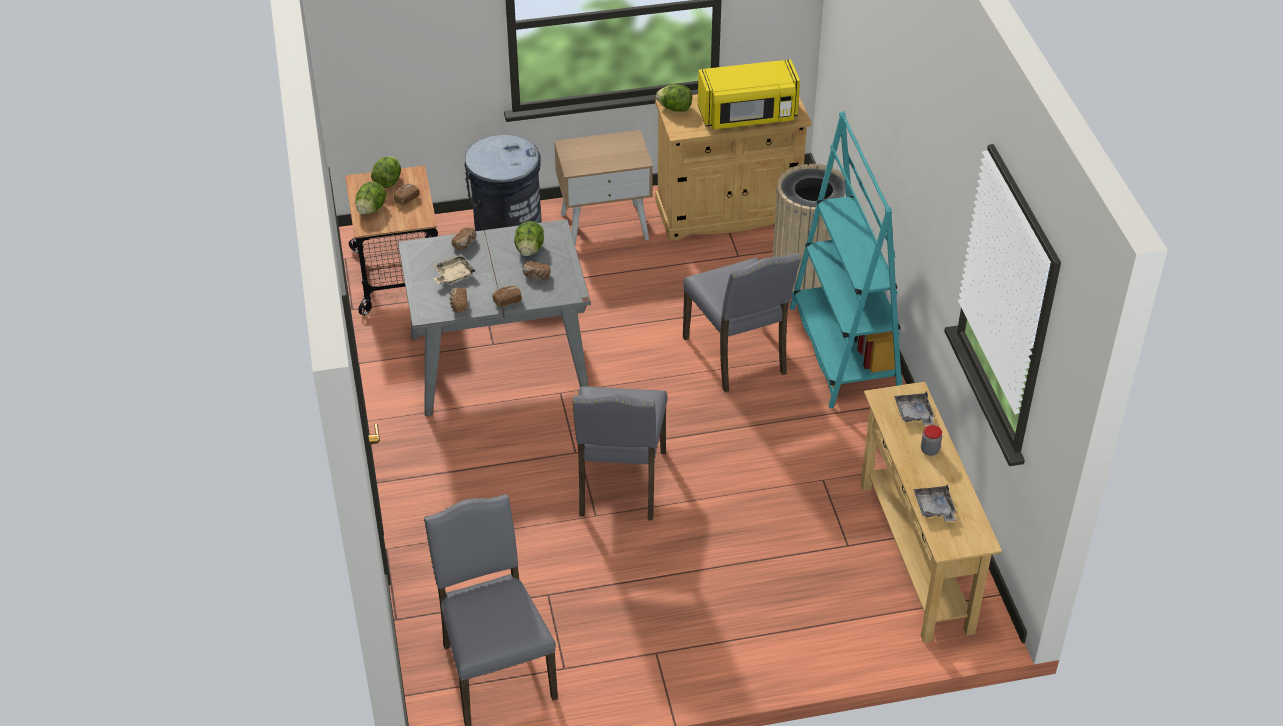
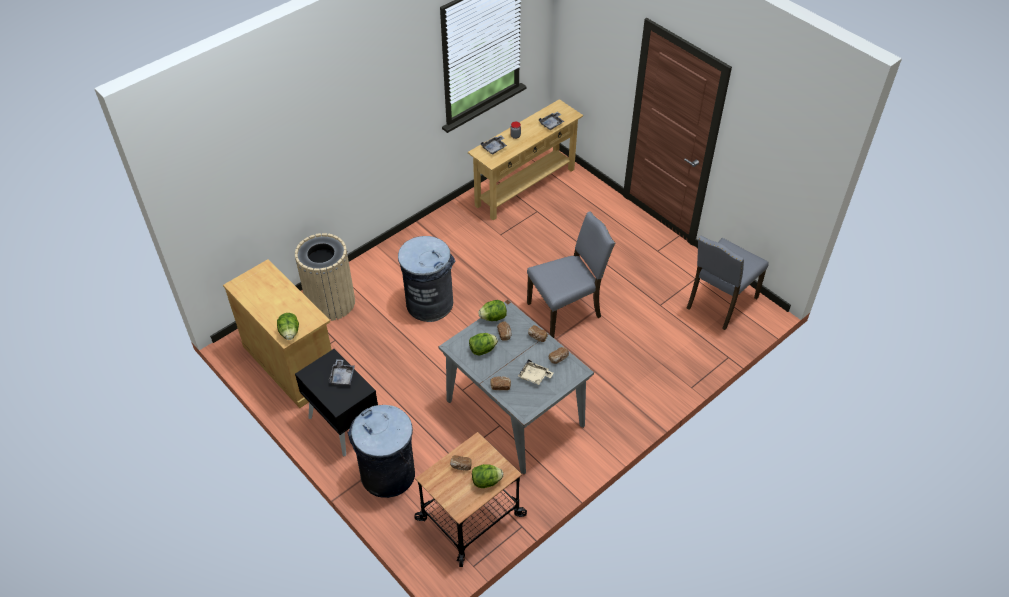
camera: 120 degrees left, 5 degrees up
(388, 182) = (449, 490): lettuce -> lettuce (493, 317)
(605, 160) = (342, 376): none -> grey tray
(605, 226) = (344, 423): beige nightstand -> black nightstand
(738, 356) = (429, 303): grey chair -> grey trash can
(748, 116) = (278, 291): yellow microwave -> none
(844, 351) = (394, 261): turquoise bookcase -> none

